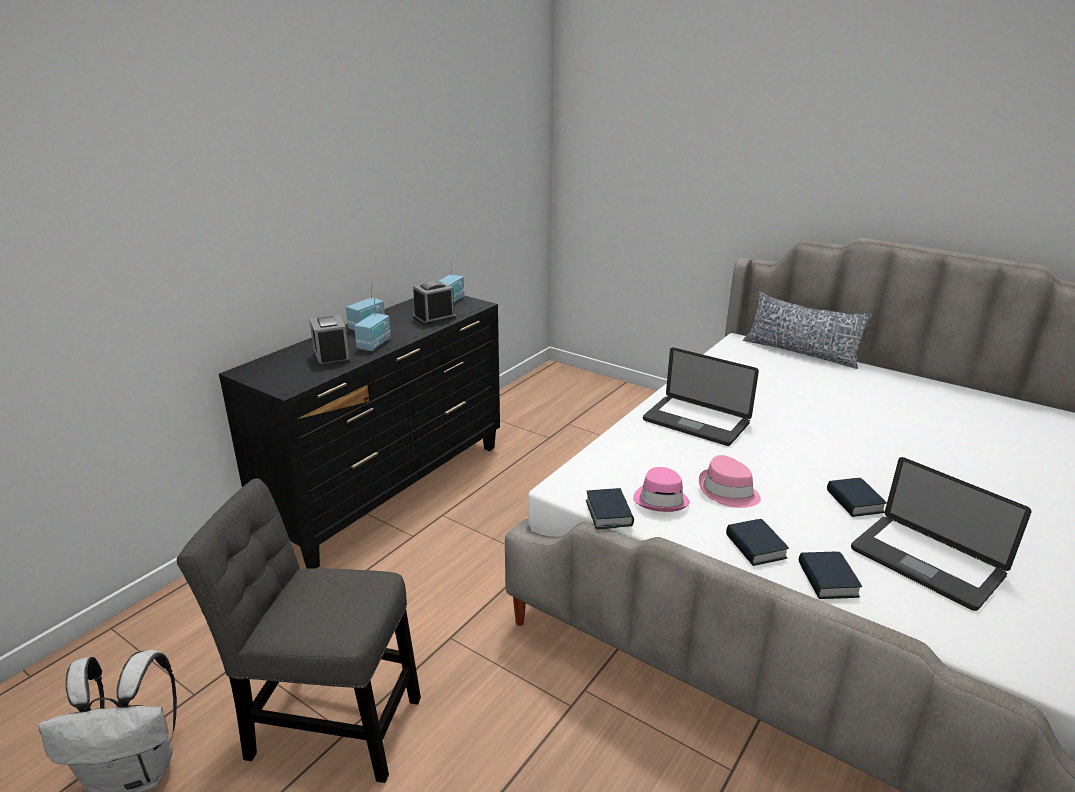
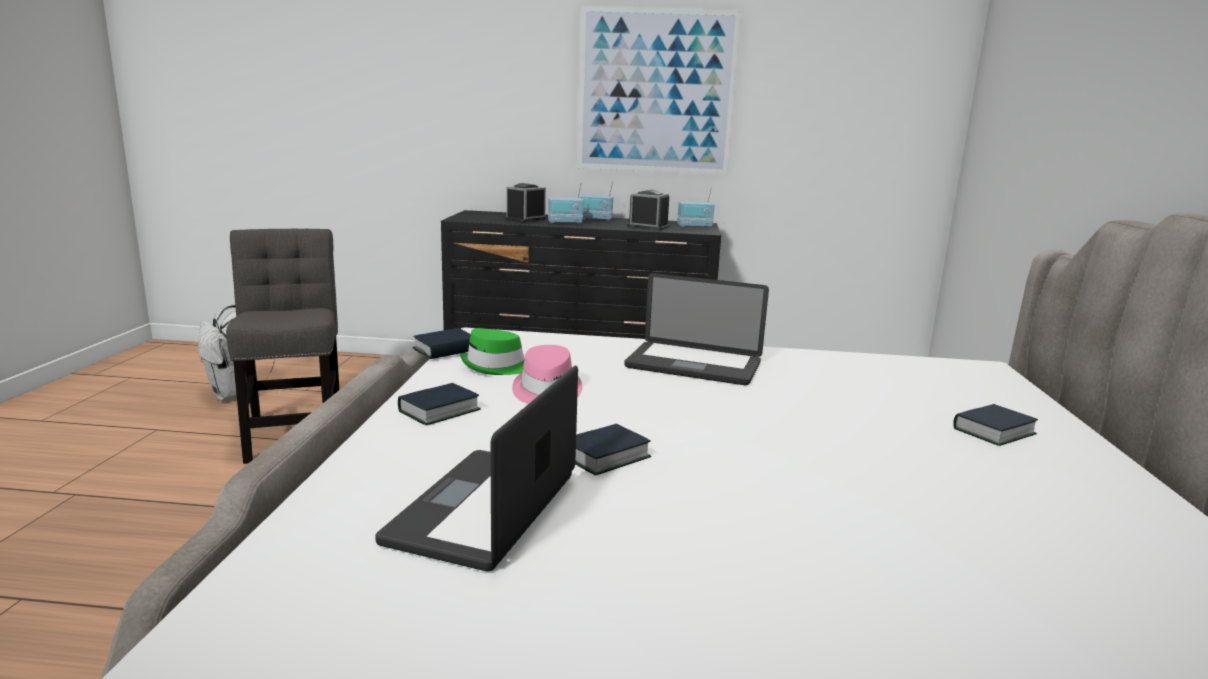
camera: 60 degrees right, 10 degrees down
(372, 177) = (656, 92): none -> picture
(661, 499) = (496, 367): pink hat -> green hat
(696, 422) = (693, 365): laptop -> laptop turned 75 degrees counterclockwise
(800, 352) = (1042, 402): pillow -> none
(827, 580) = (396, 449): book -> book (993, 431)

